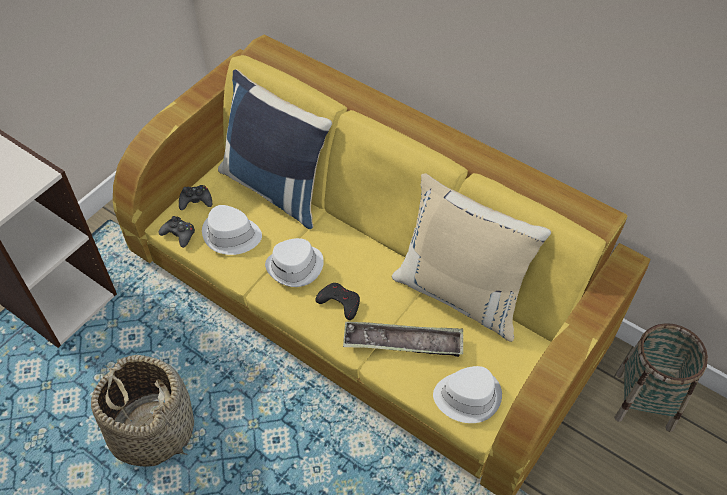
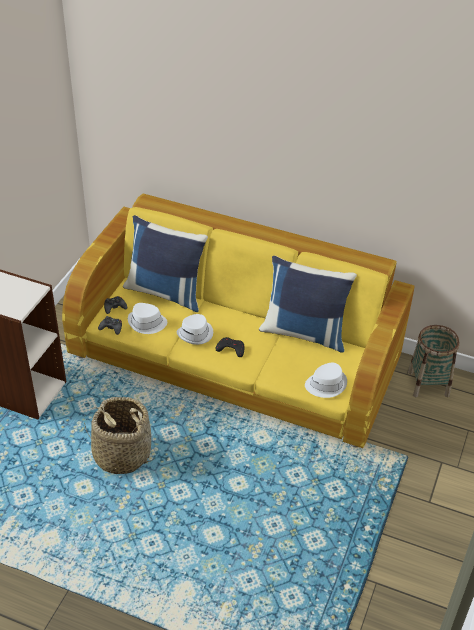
camera: 15 degrees left, 10 degrees down
(403, 343) = (278, 364): tray -> none
(461, 293) = (304, 332): beige pillow -> blue pillow

